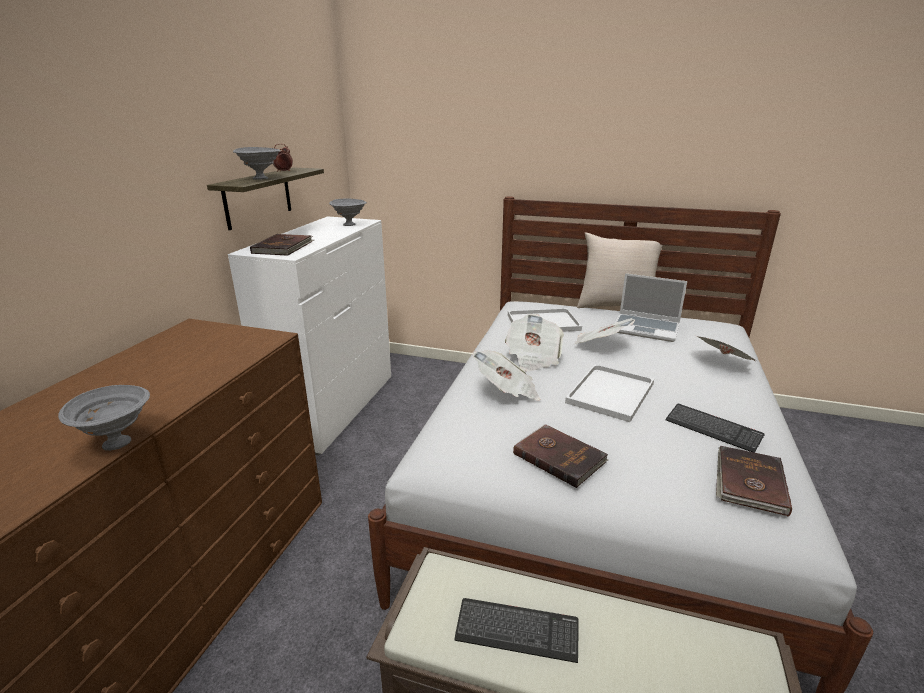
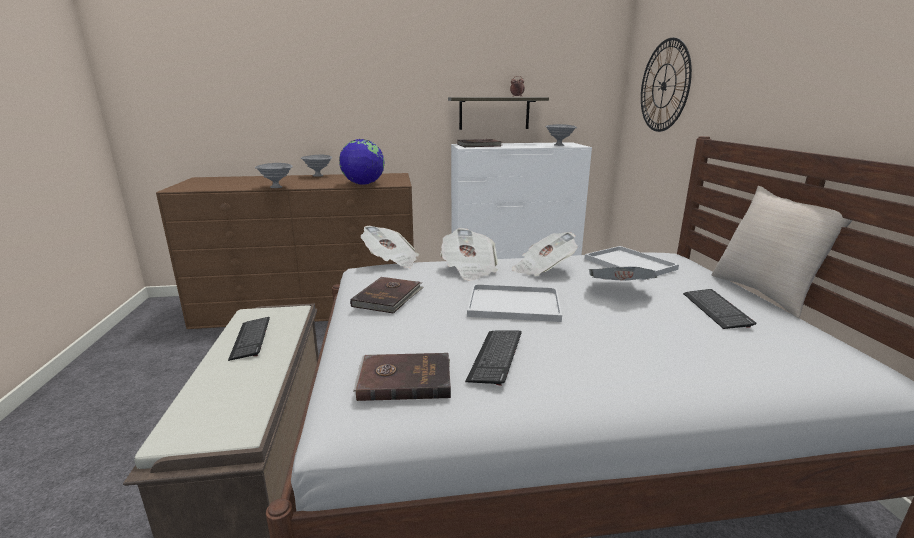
camera: 65 degrees right, 5 degrees down
(230, 361) = (363, 184): none -> globe
(261, 179) = (482, 96): grey bowl -> grey bowl (318, 176)
(424, 147) = (664, 86): none -> wall clock
(646, 328) = (716, 310): laptop -> keyboard
(723, 363) = (696, 364): newspaper -> newspaper (391, 261)

